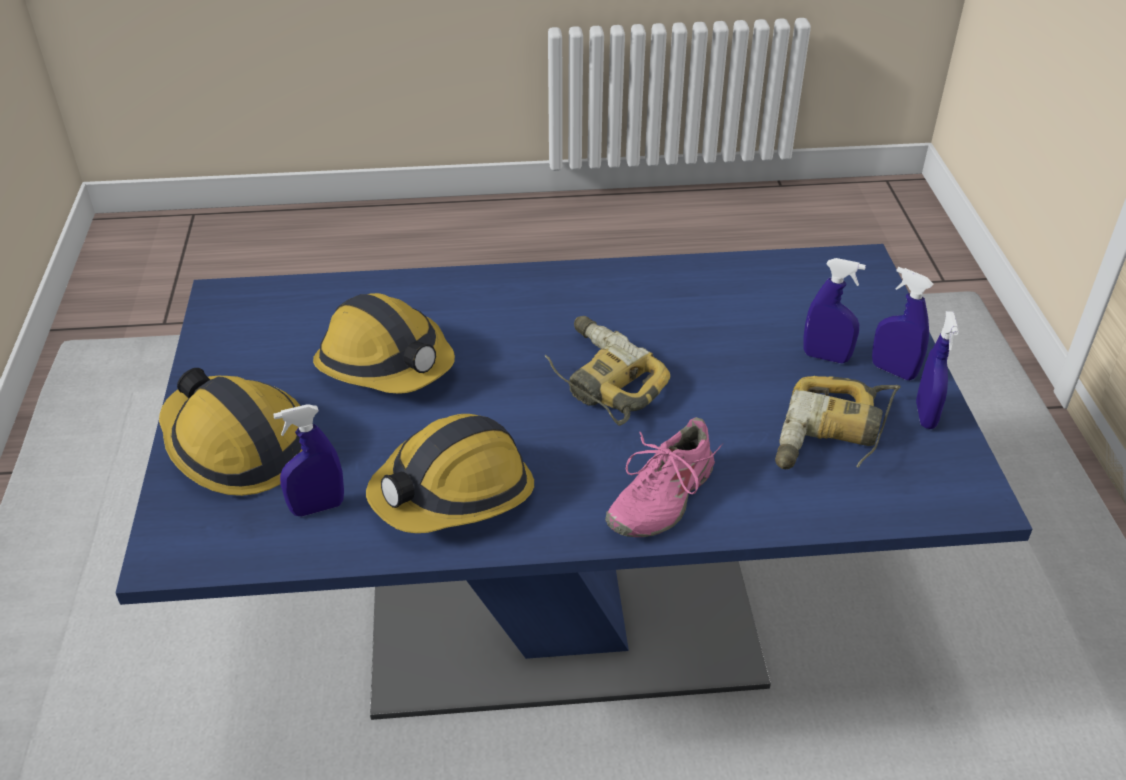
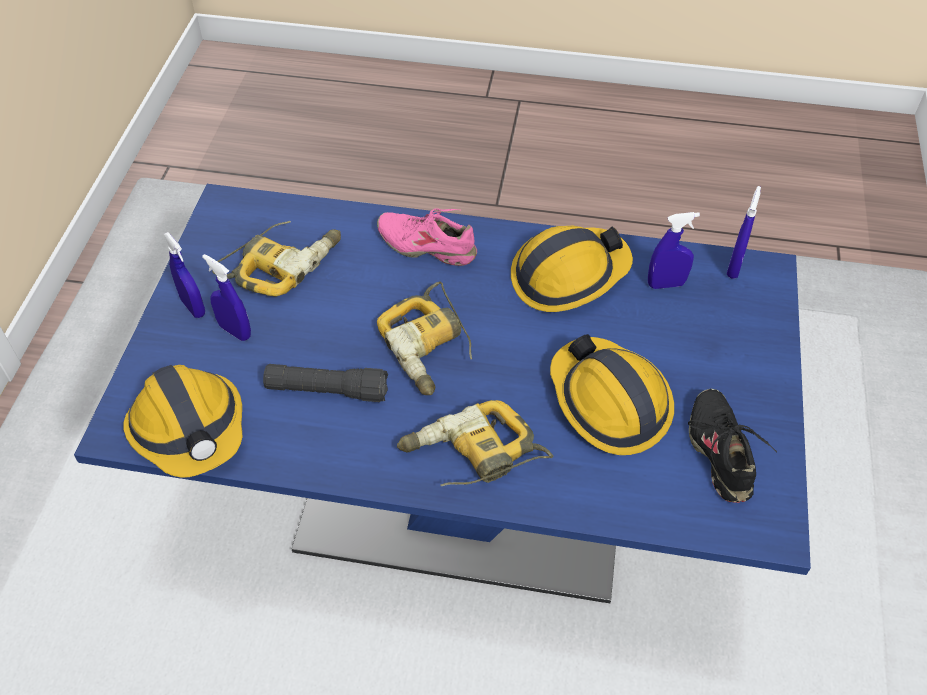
camera: 165 degrees left, 10 degrees up
(236, 445) = (732, 347): hard hat -> hard hat (190, 429)
(264, 344) = (721, 452): none -> black shoe
(517, 300) = (472, 456): none -> power drill
(660, 497) = (427, 245): pink shoe -> pink shoe turned 120 degrees counterclockwise
(688, 324) = (327, 391): none -> black flashlight
(925, 415) = (203, 266): blue spray bottle -> blue spray bottle (734, 267)

